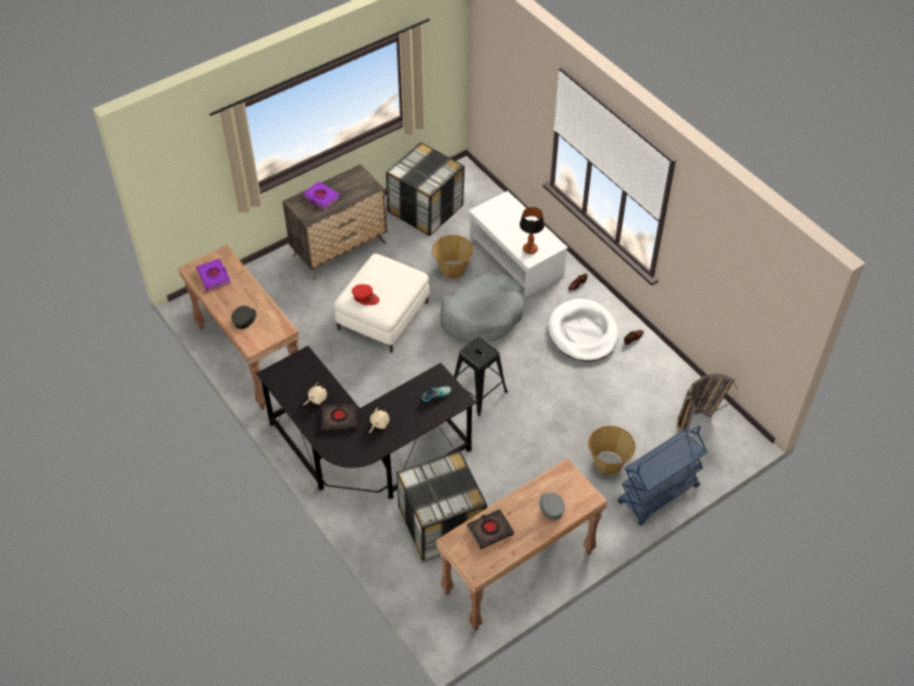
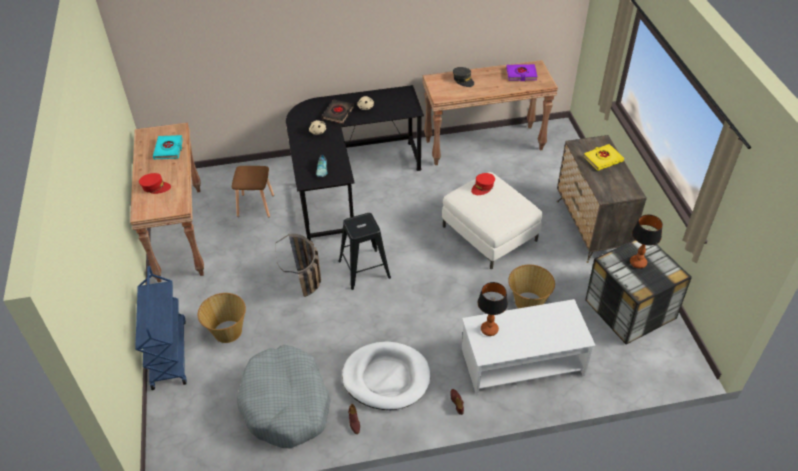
camera: 115 degrees right, 5 degrees down
(321, 197) = (602, 159): purple book -> yellow book
(421, 171) = (638, 262): none -> table lamp
(440, 524) = (255, 205): storage box -> brown stool
(482, 316) = (453, 304): grey dog bed -> grey dog bed (286, 404)
(490, 530) = (169, 149): black book -> turquoise book
(551, 508) = (155, 187): grey cap -> red cap
(699, 419) = (218, 431): basket -> basket (307, 288)

